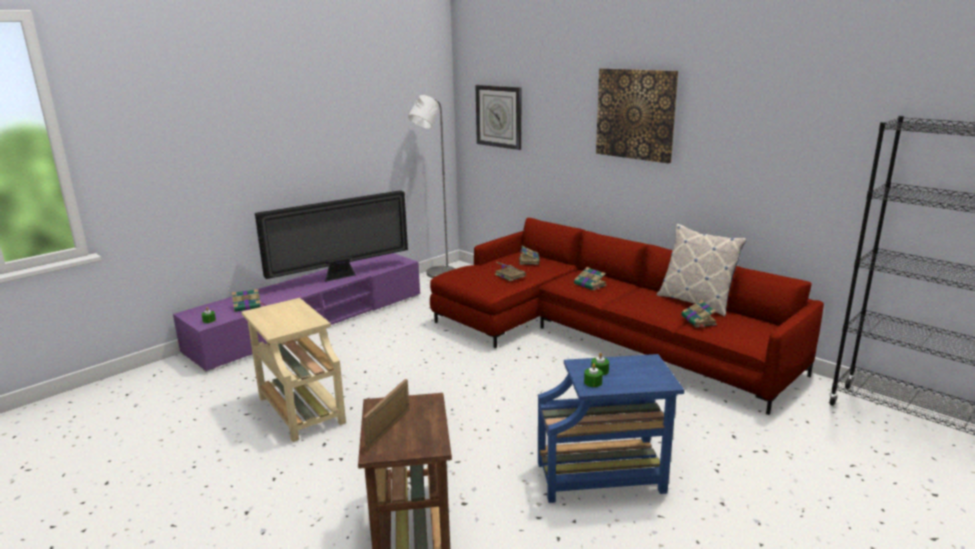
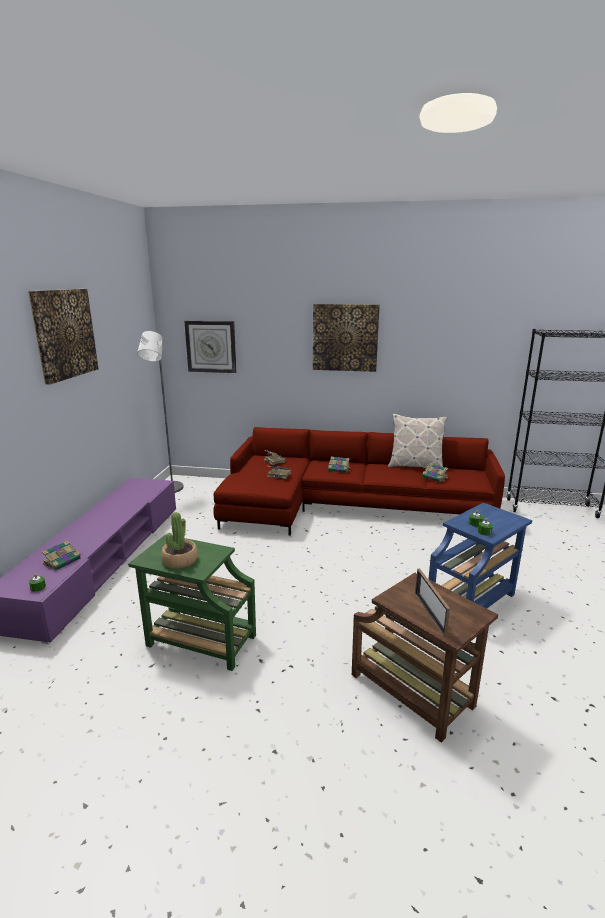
camera: 35 degrees left, 0 degrees up
(276, 320) = (180, 560): none -> potted plant
(300, 409) = (199, 640): beige side table -> green side table
(306, 94) = (64, 334): none -> picture
(341, 276) = (120, 509): television -> none

